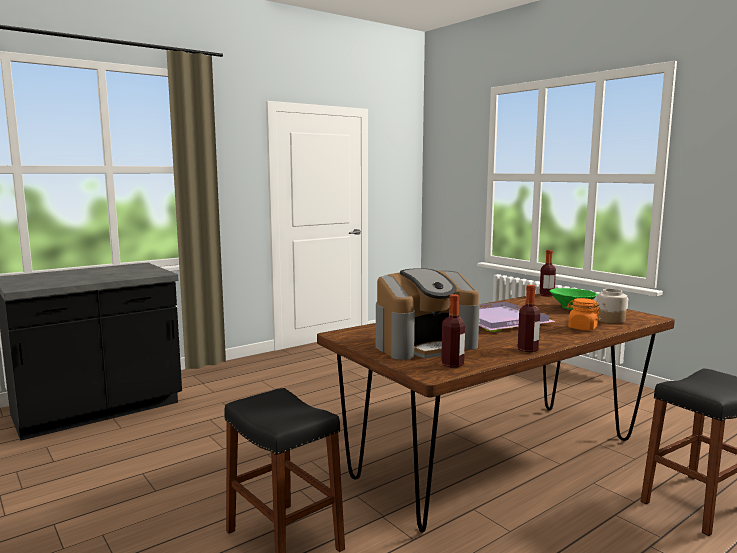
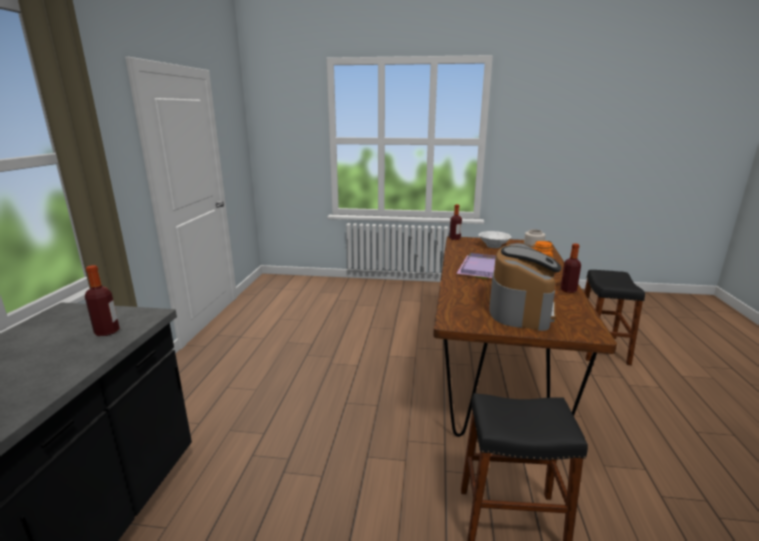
camera: 45 degrees left, 10 degrees up
(452, 364) = (577, 320): bottle -> bottle (107, 332)
(572, 308) = (493, 246): green bowl -> white bowl

